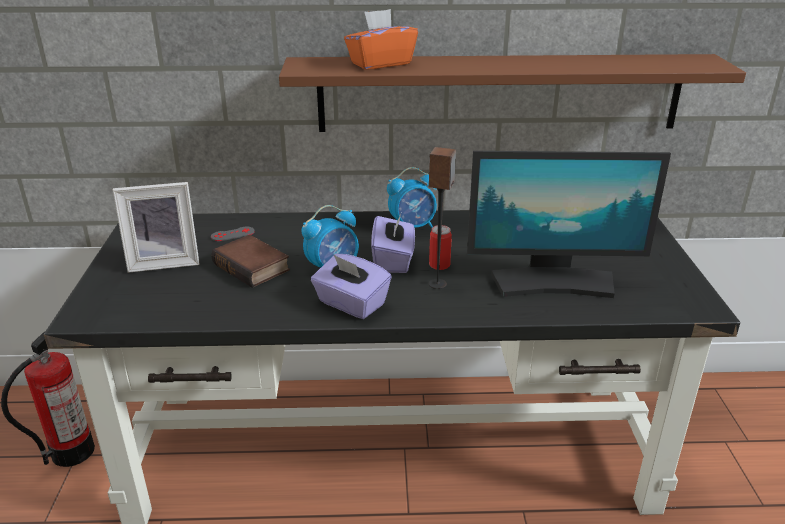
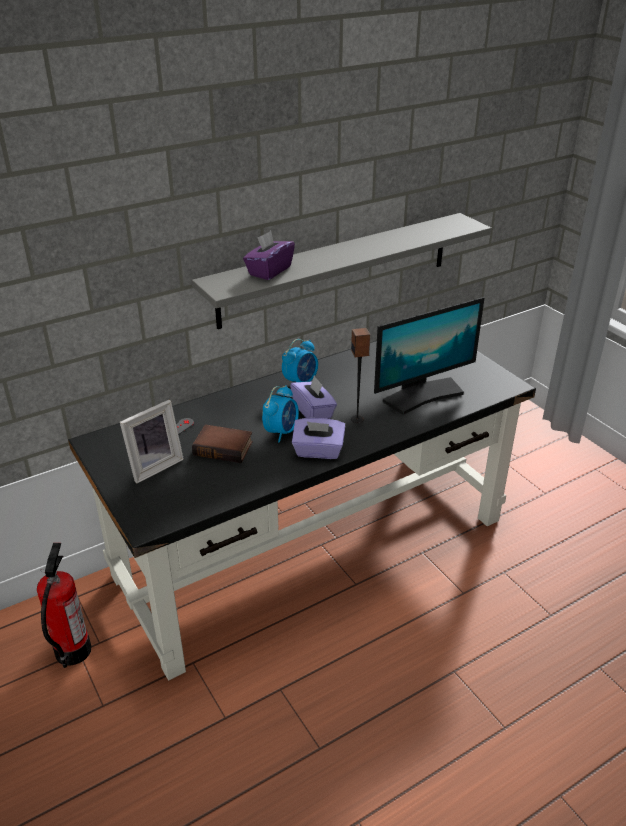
camera: 30 degrees left, 5 degrees up
(380, 63) = (269, 271): orange tissue box -> purple tissue box
(439, 265) = (345, 405): can -> none
(499, 93) = (336, 269): brown shelf -> grey shelf

